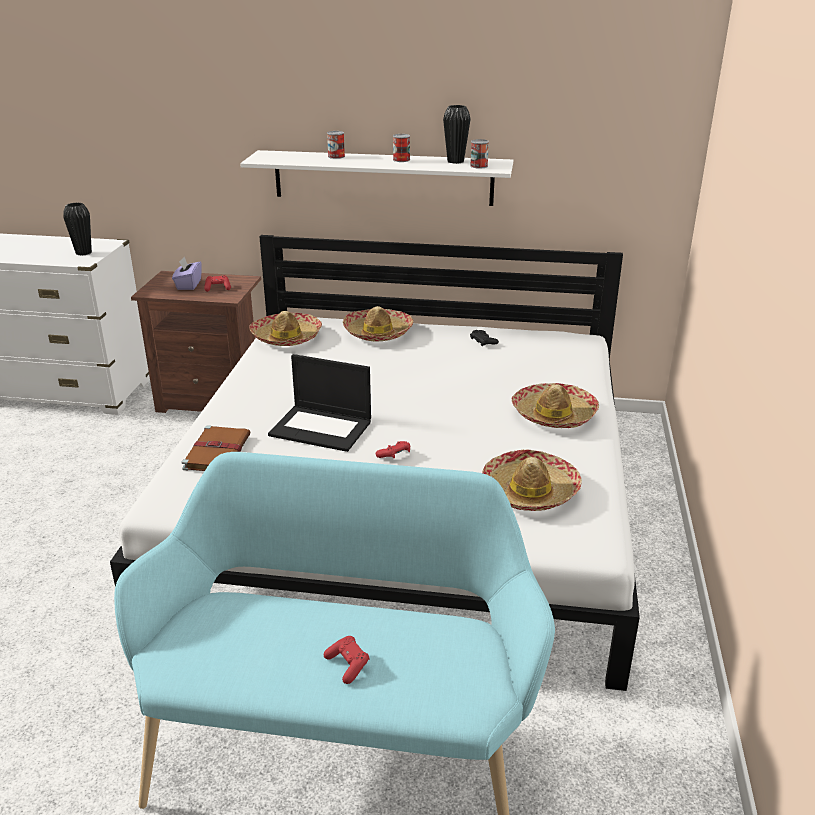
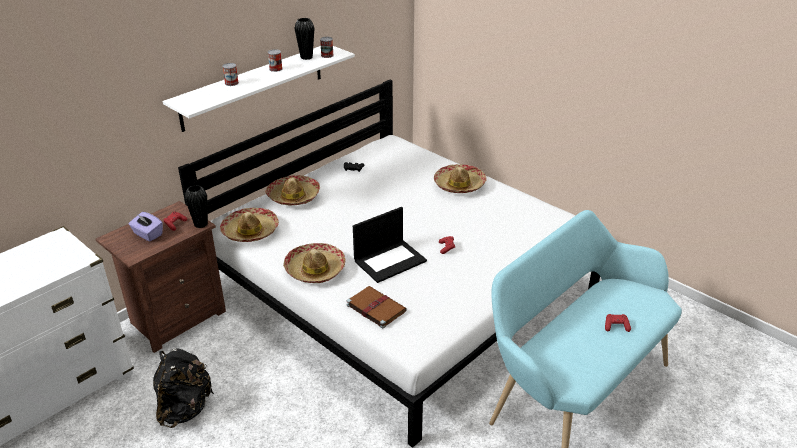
camera: 55 degrees left, 5 degrees up
(83, 253) = (60, 254): black vase -> black vase (201, 224)
(91, 461) = (185, 408): none -> black backpack
(530, 491) = (520, 222): hat -> hat (315, 269)

